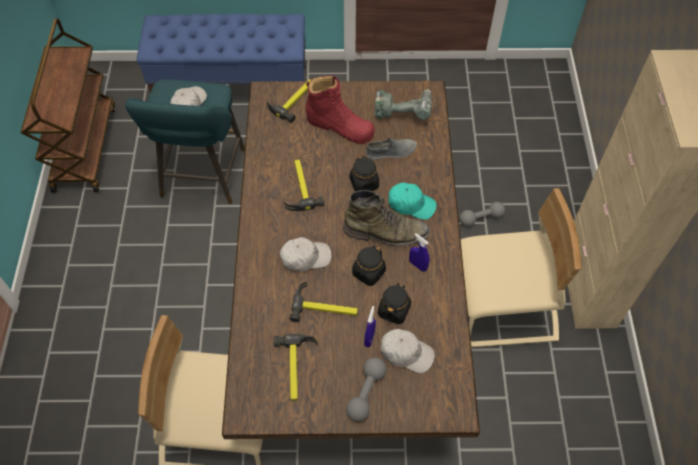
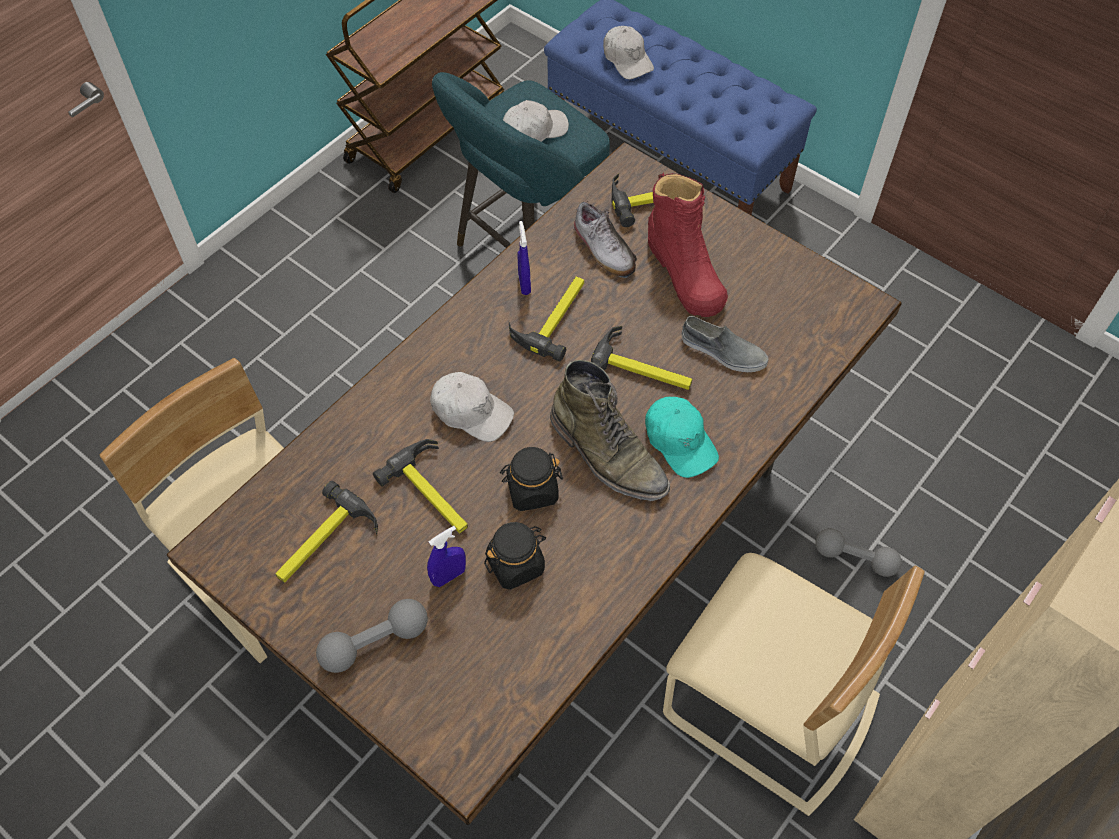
camera: 40 degrees right, 0 degrees up
(292, 139) = (604, 249): none -> shoe
(364, 183) = (642, 369): black jar -> hammer
(403, 110) = (796, 306): power drill -> none
(406, 353) = (476, 633): white cap -> white cap (627, 59)
(418, 265) = (607, 529): blue spray bottle -> blue spray bottle (524, 284)

